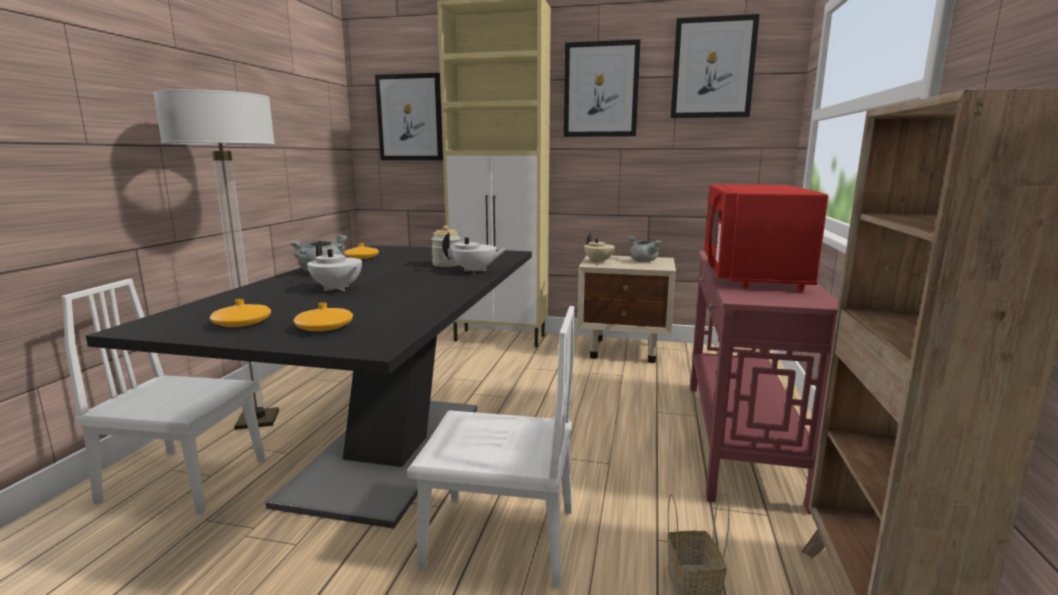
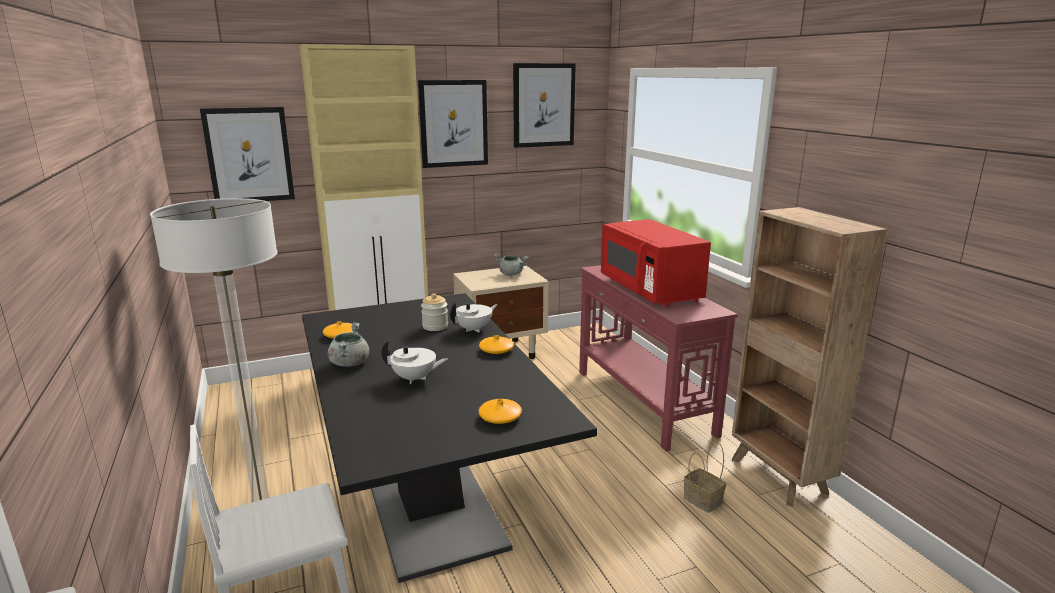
camera: 35 degrees left, 5 degrees up
(242, 323) = (433, 433): orange vase -> orange vase (496, 350)
(499, 538) = (583, 524): white chair -> none
(598, 262) = (478, 282): beige teapot -> none

